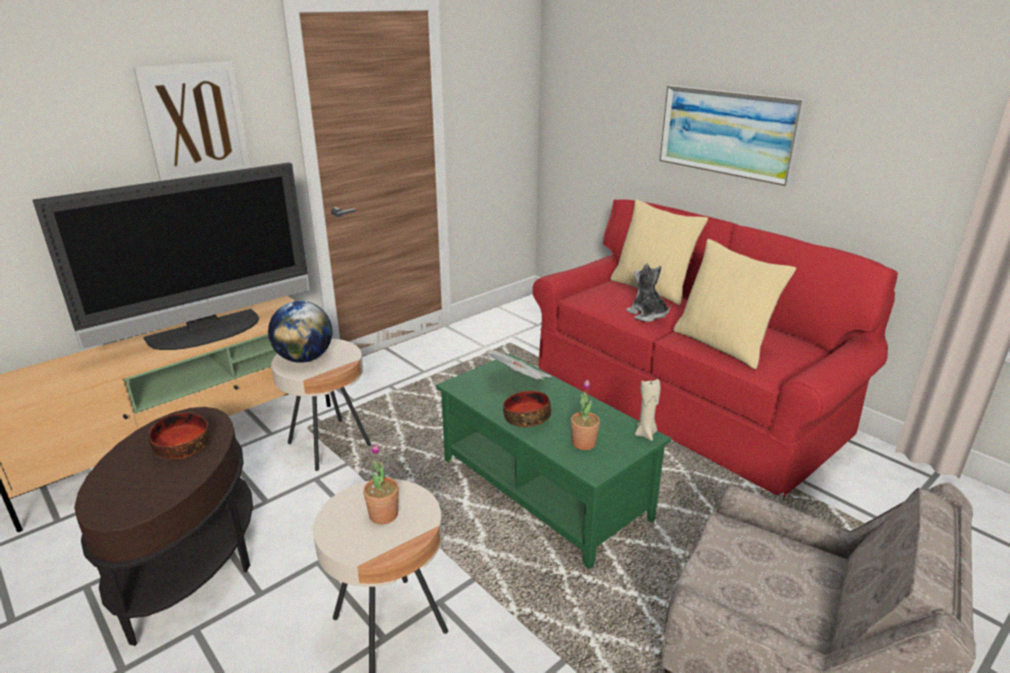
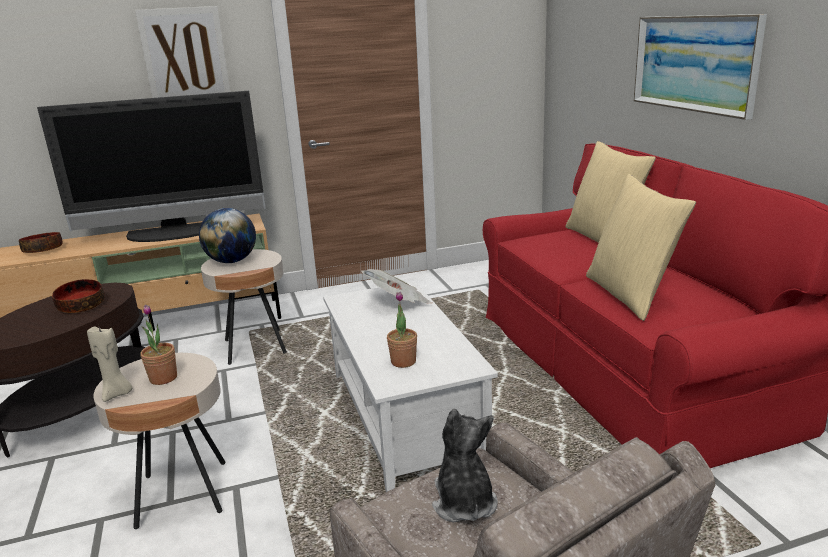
camera: 25 degrees right, 5 degrees down
(527, 417) = (373, 333): bowl -> bowl (43, 250)
(545, 488) = (406, 417): green coffee table -> white coffee table
(646, 434) = (474, 364): beige candle -> beige candle (117, 394)
(647, 315) = (572, 260): plush toy -> plush toy (463, 502)

